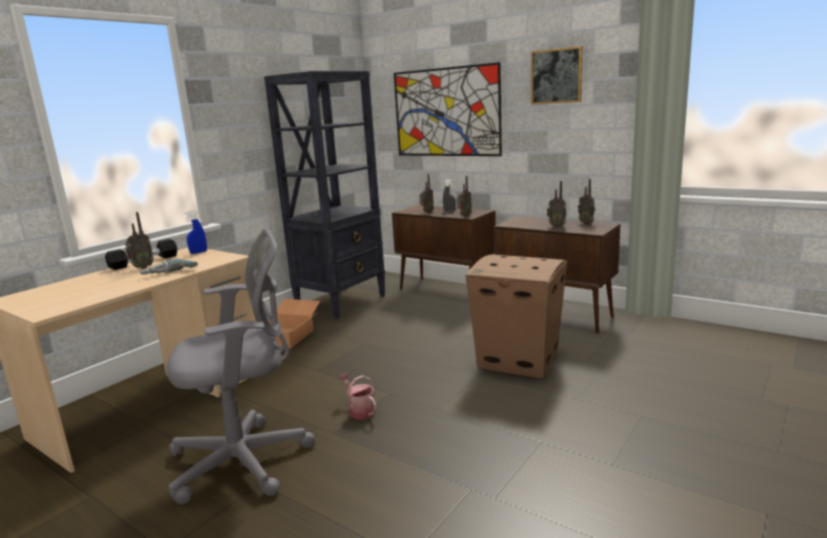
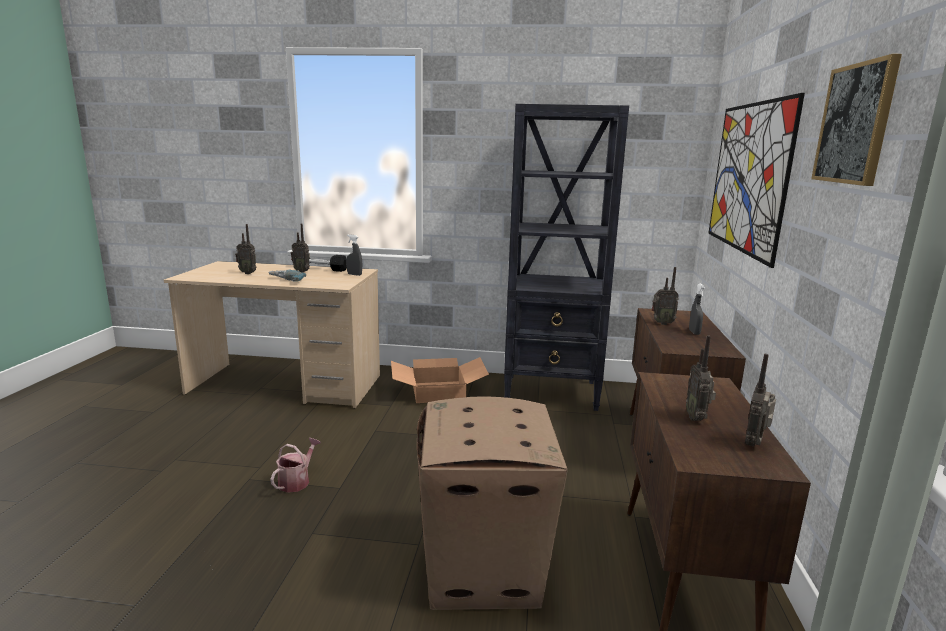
camera: 60 degrees right, 0 degrees up
(198, 252) = (354, 274): blue spray bottle -> grey spray bottle
(247, 460) = (198, 452): grey office chair -> none
(464, 216) = (671, 345): radio -> radio (248, 273)

